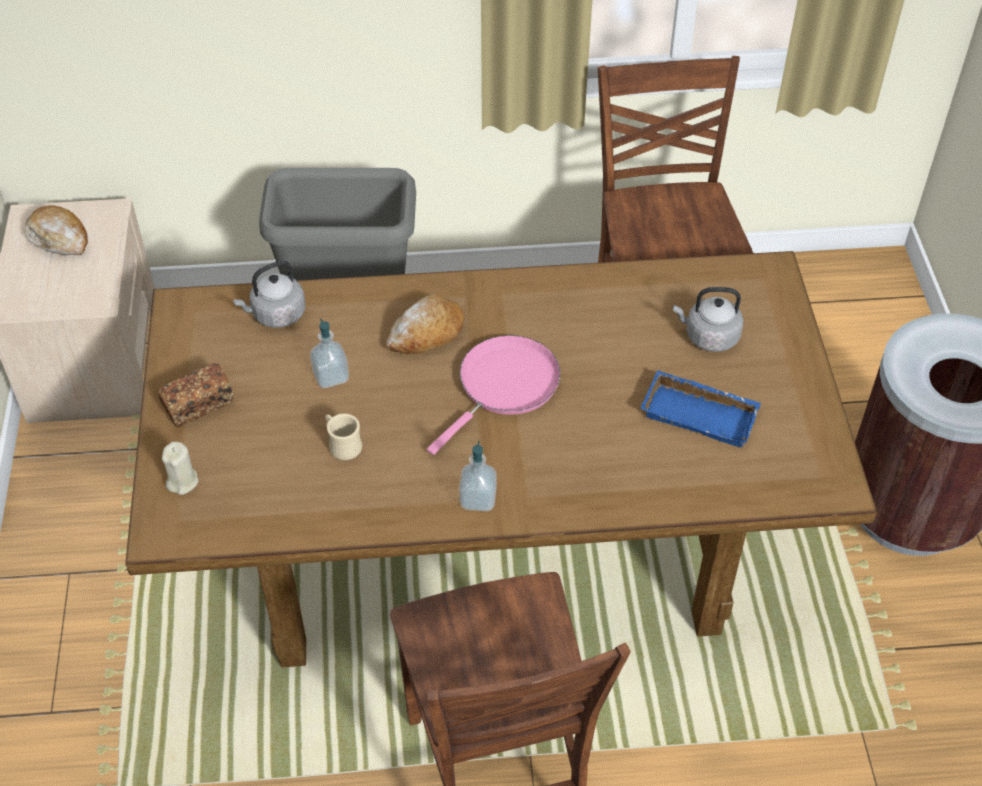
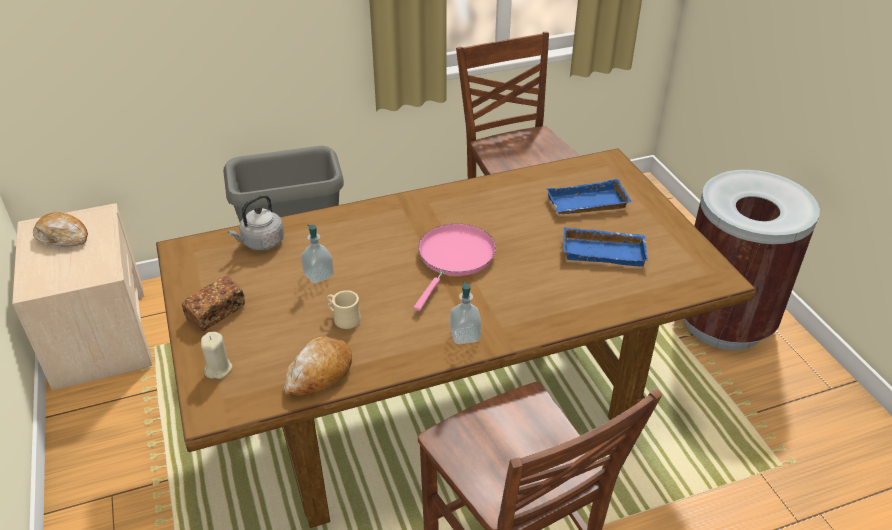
camera: 15 degrees left, 10 degrees down
(427, 334) = (383, 235): bread -> bread (319, 374)
(708, 337) = (586, 204): grey kettle -> blue tray

